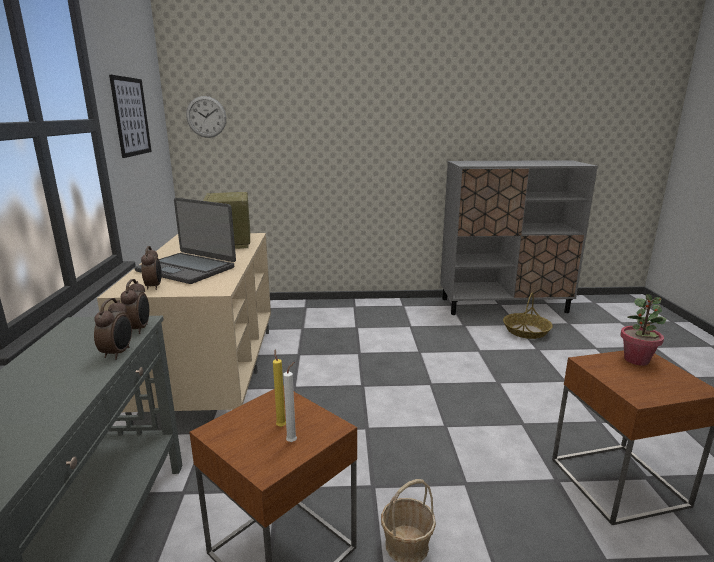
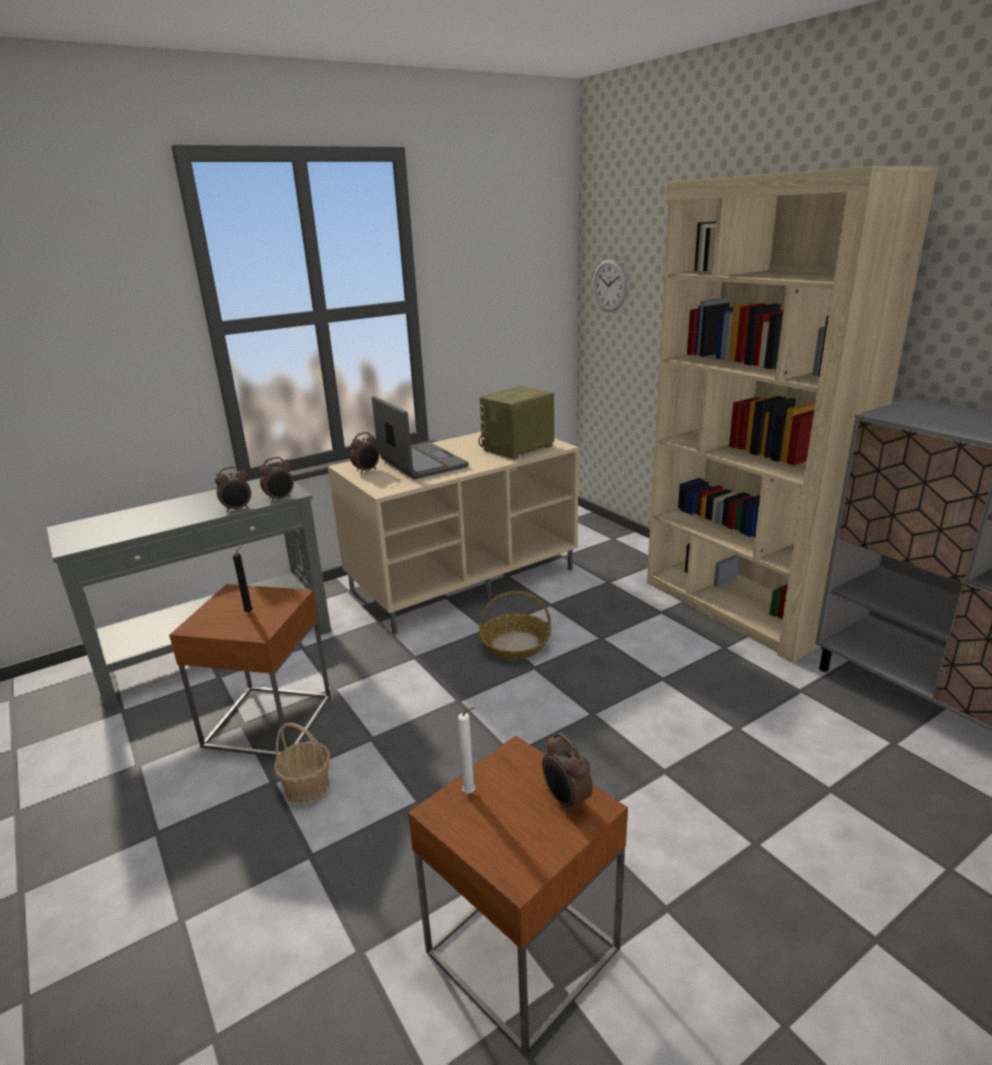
camera: 60 degrees right, 5 degrees up
(131, 116) = (487, 291): picture -> none
(187, 269) = (421, 463): laptop -> laptop turned 150 degrees clockwise
(281, 425) = (250, 612): yellow candle -> black candle
(293, 441) = (232, 624): white candle -> white candle (471, 793)
(379, 308) = (738, 607): none -> beige bookcase
(526, 331) = (883, 760): basket -> basket (515, 644)
(636, 360) = (565, 800): potted plant -> alarm clock

